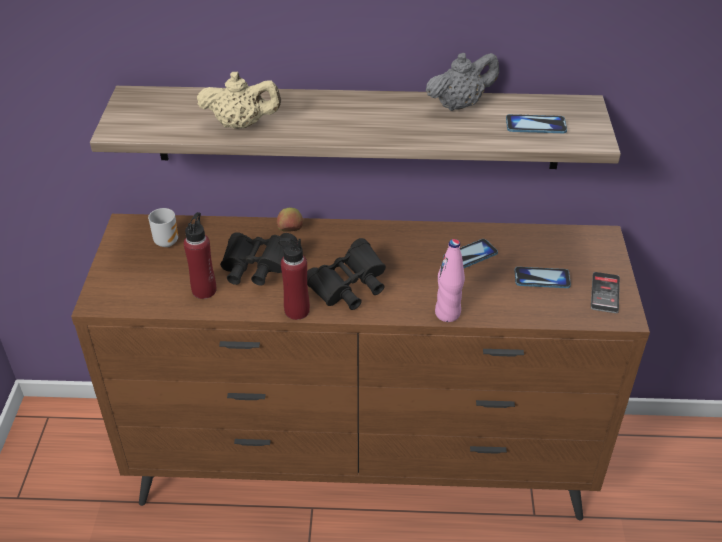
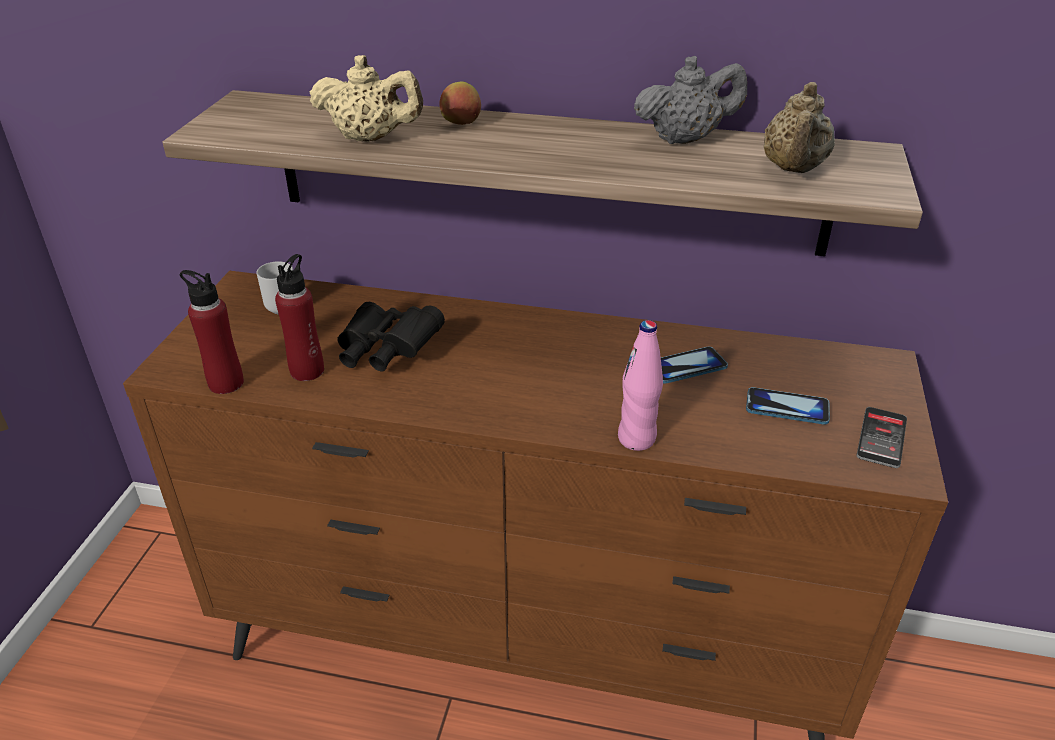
camera: 10 degrees right, 5 degrees down
(290, 231) = (447, 312): apple -> apple (461, 125)
(296, 310) = (422, 410): red bottle -> red bottle (226, 383)
(349, 288) = (504, 390): black binoculars -> none
(535, 125) = (793, 169): phone -> beige teapot

